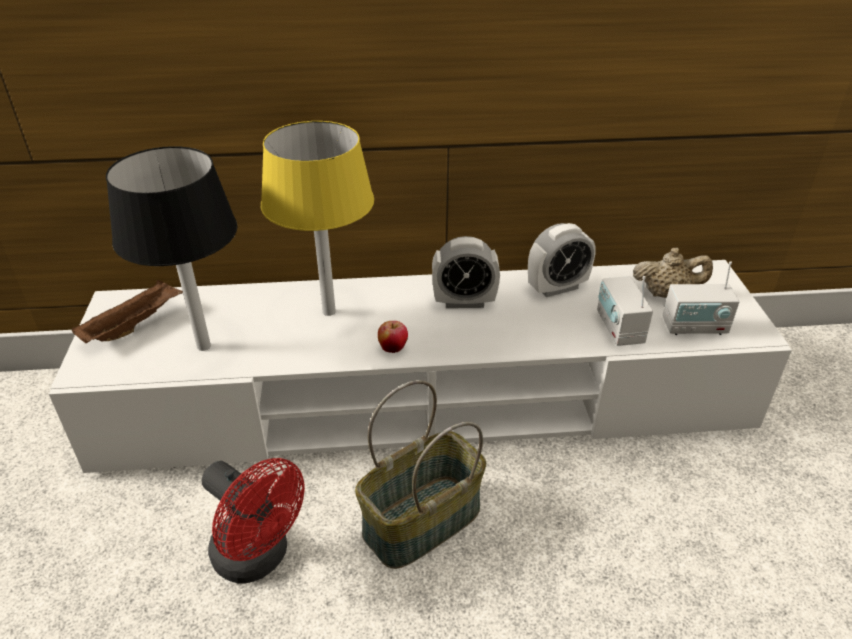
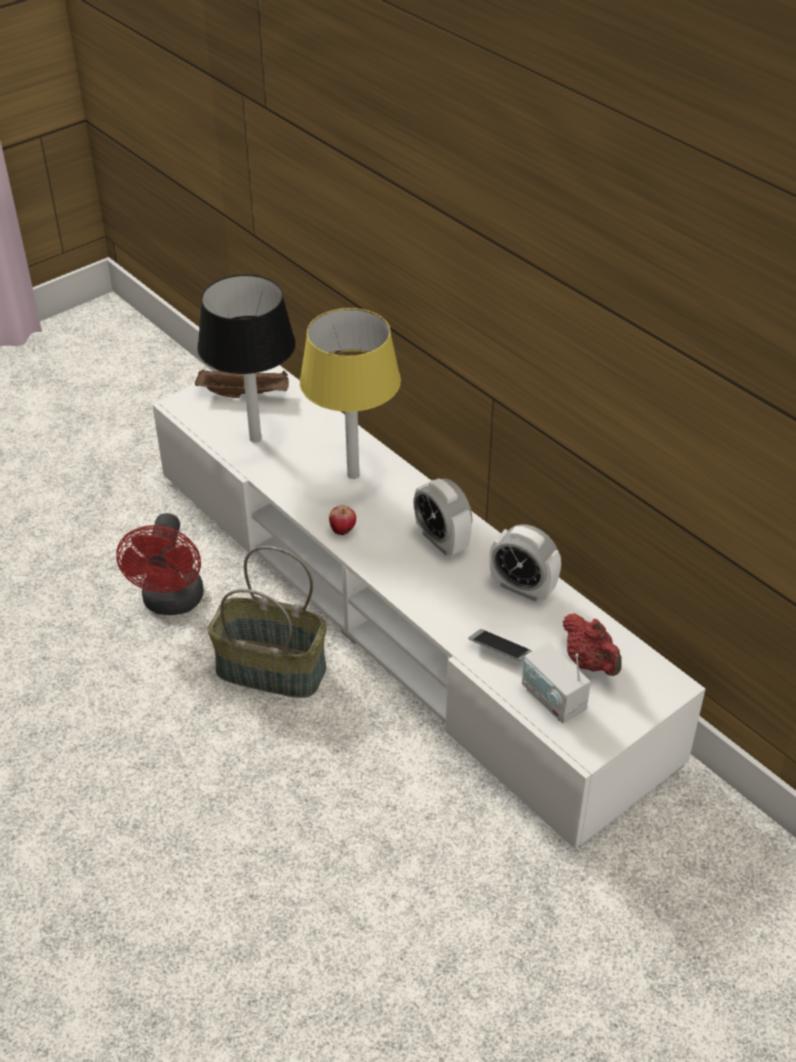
camera: 55 degrees right, 5 degrees up
(619, 328) = (500, 649): radio -> phone
(666, 293) = (590, 663): beige teapot -> red teapot

